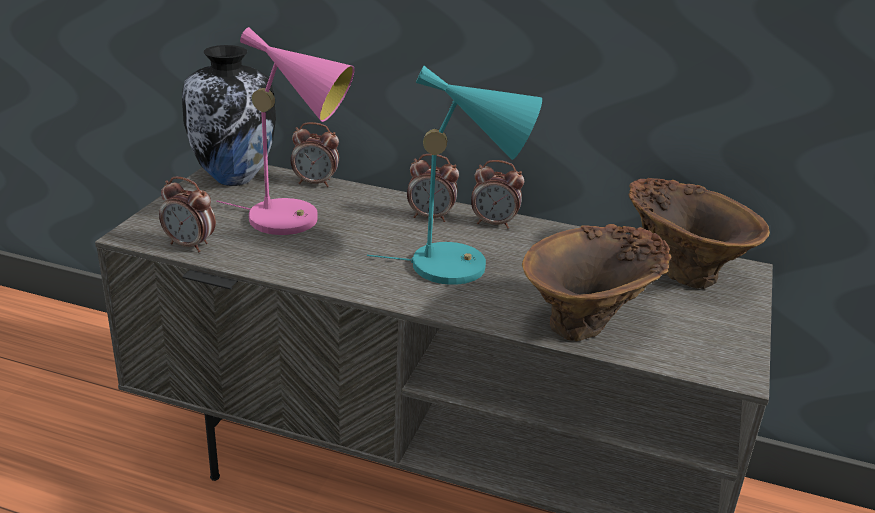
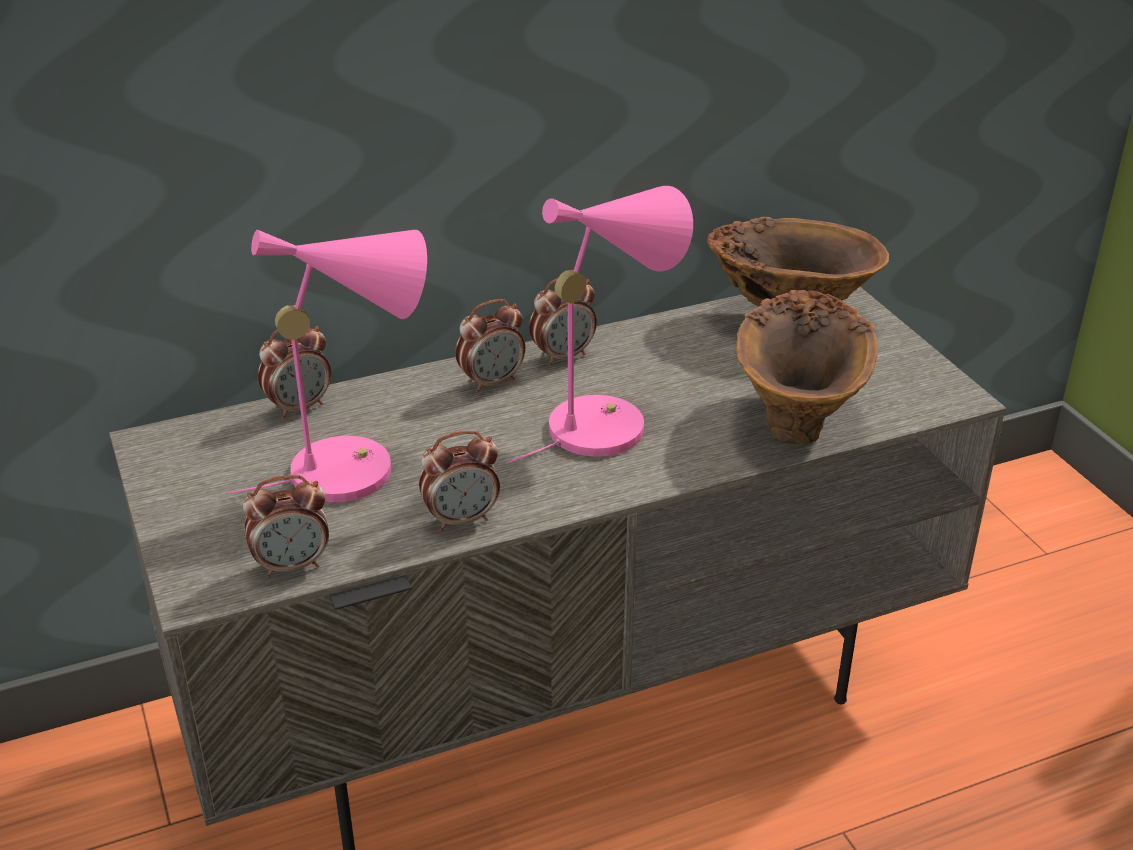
camera: 40 degrees left, 5 degrees up
(235, 178) = (190, 452): vase -> none
(300, 269) = (462, 519): none -> alarm clock
(461, 265) = (606, 422): turquoise table lamp -> pink table lamp

